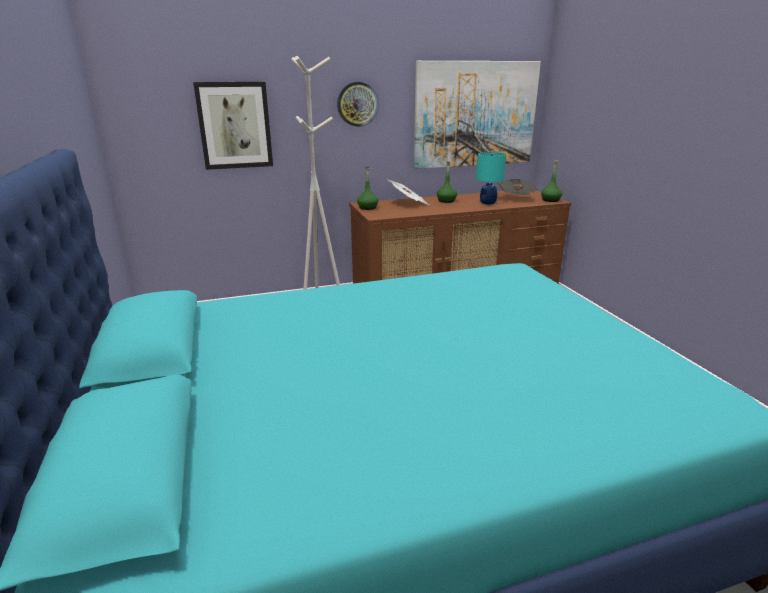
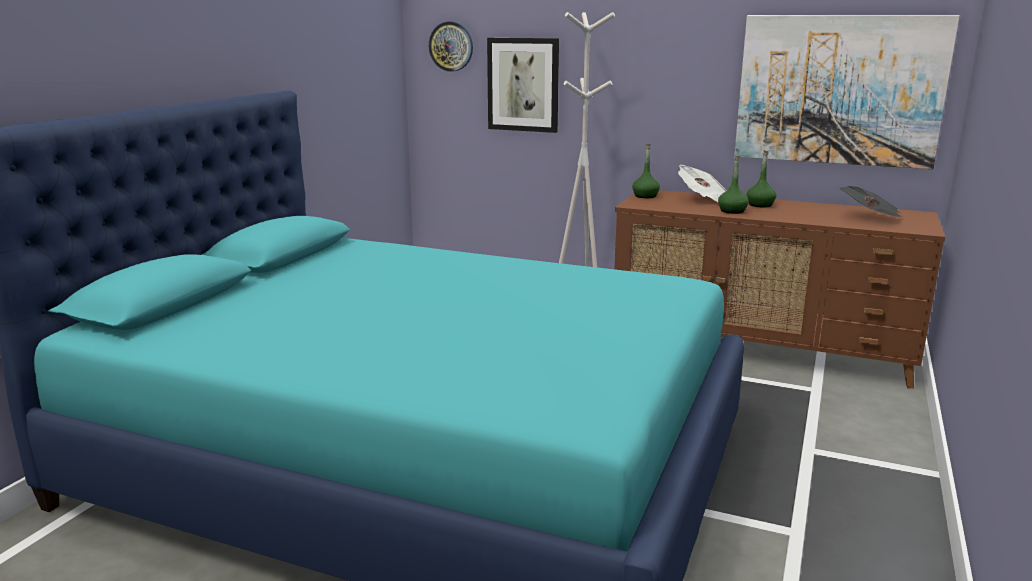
camera: 40 degrees right, 5 degrees down
(357, 104) = (663, 68): wall clock -> wall clock (451, 46)
(487, 203) = (808, 216): turquoise table lamp -> none
(550, 200) = (918, 228): green bottle -> green bottle (732, 211)

